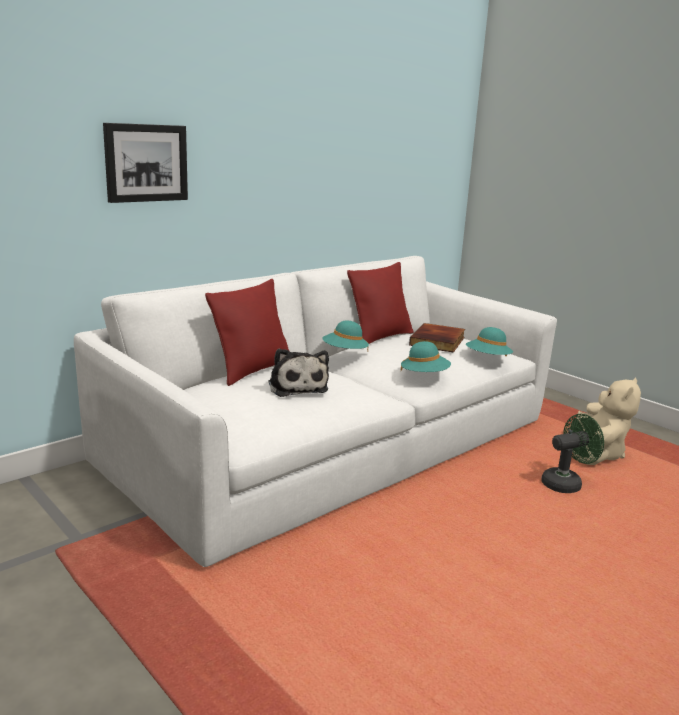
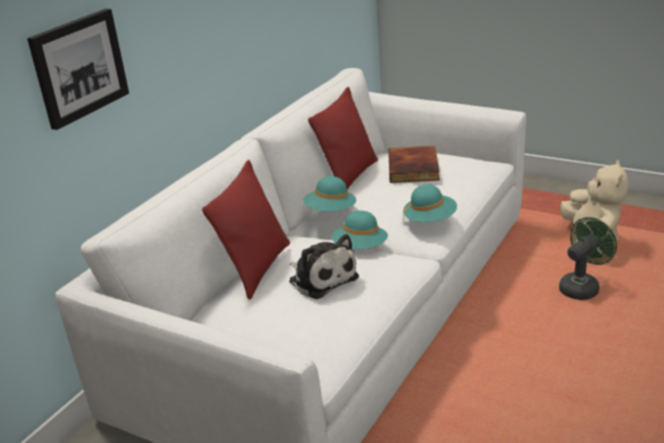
camera: 15 degrees left, 10 degrees up
(487, 359) = (474, 177): turquoise hat -> turquoise hat (360, 248)

